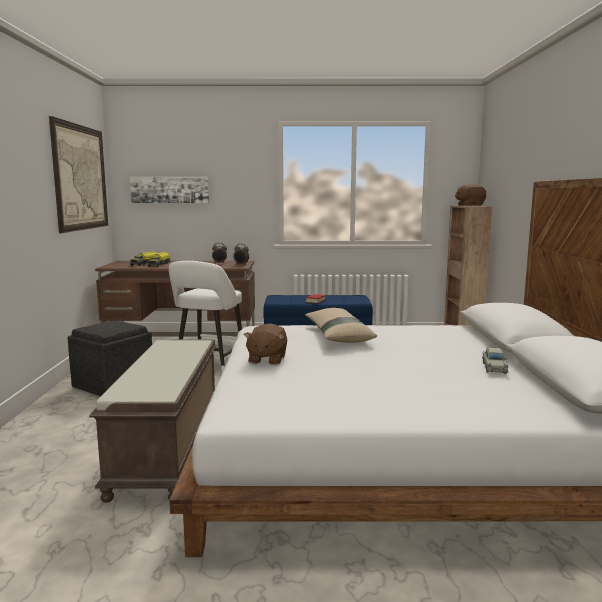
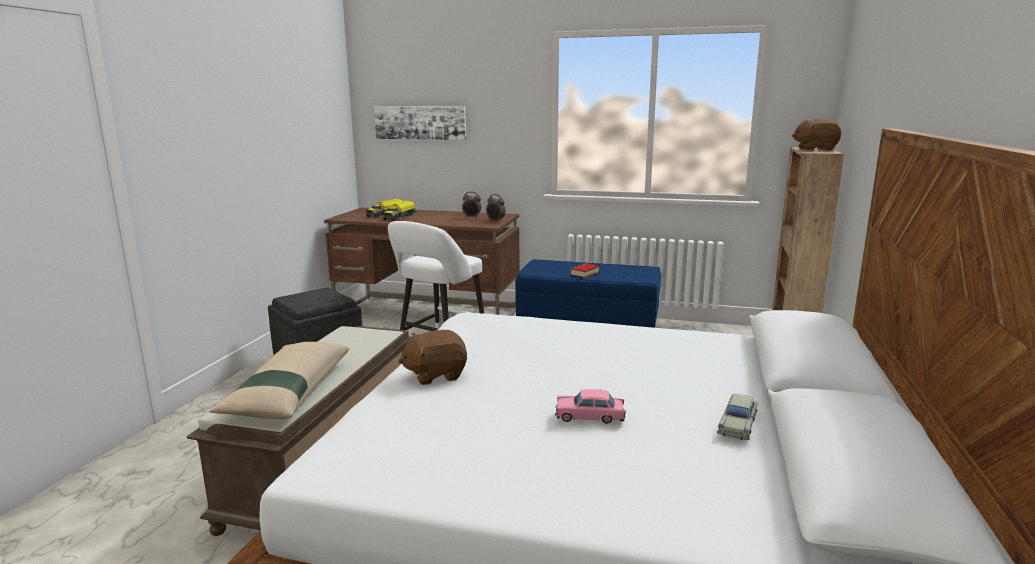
camera: 15 degrees right, 5 degrees up
(81, 177) = (304, 112): picture -> none
(266, 359) = (435, 375): brown plush toy -> brown plush toy turned 45 degrees clockwise
(337, 335) = (558, 340): beige pillow -> beige pillow (288, 392)
(398, 371) = (589, 416): none -> pink toy car

